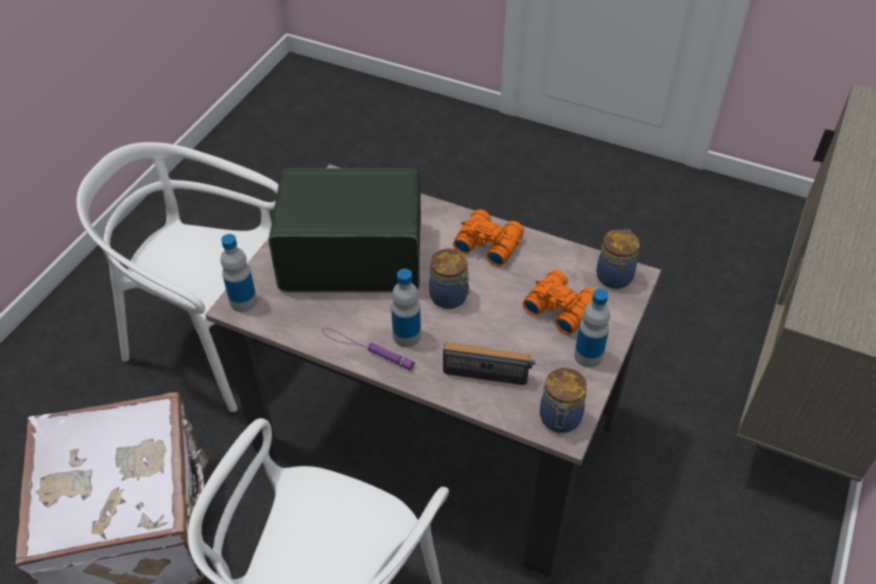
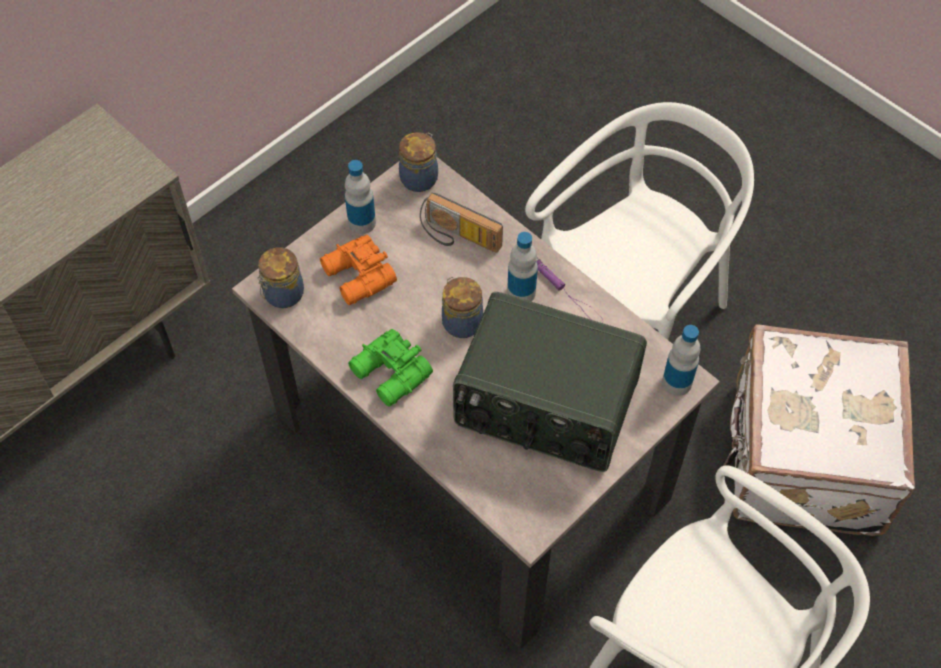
camera: 160 degrees left, 10 degrees up
(487, 243) = (390, 375): orange binoculars -> green binoculars

